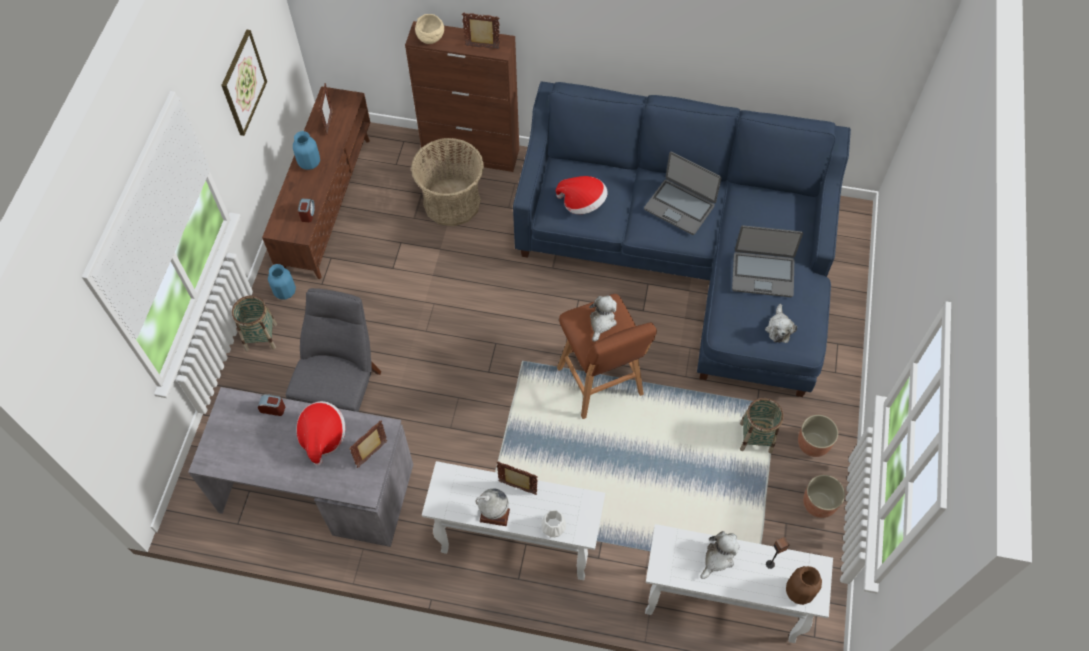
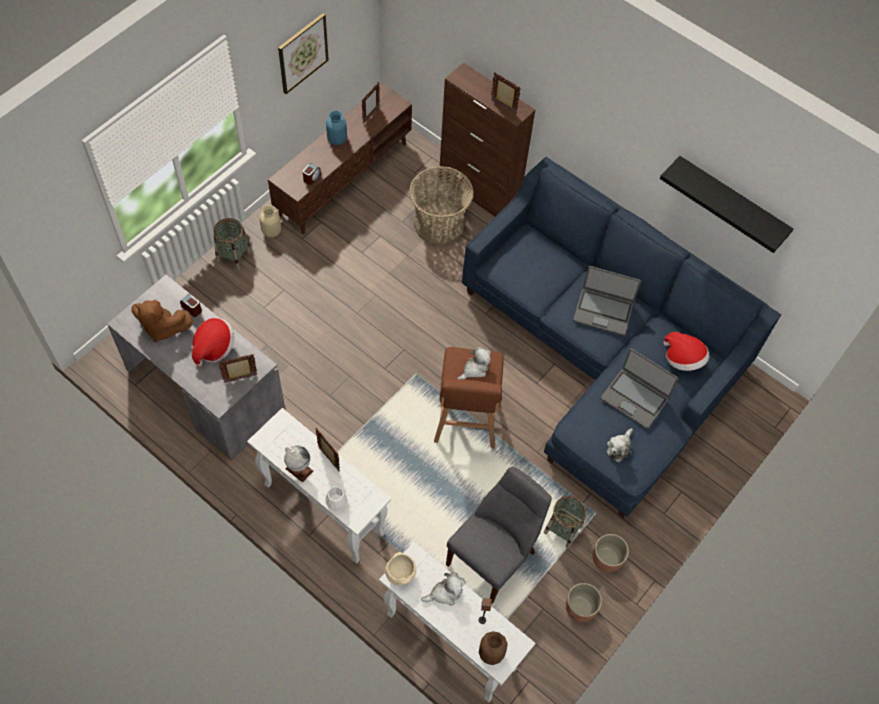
camera: 25 degrees right, 0 degrees up
(253, 445) = (162, 328): none -> brown plush toy
(285, 291) = (271, 231): blue vase -> beige vase
(344, 393) = (267, 329): grey chair -> grey chair (494, 556)
(430, 38) = (467, 81): beige bowl -> beige bowl (400, 573)
(582, 203) = (526, 270): hat -> hat (683, 359)
(680, 207) = (603, 311): laptop -> laptop turned 45 degrees counterclockwise
(768, 35) = (731, 201): none -> black shelf

